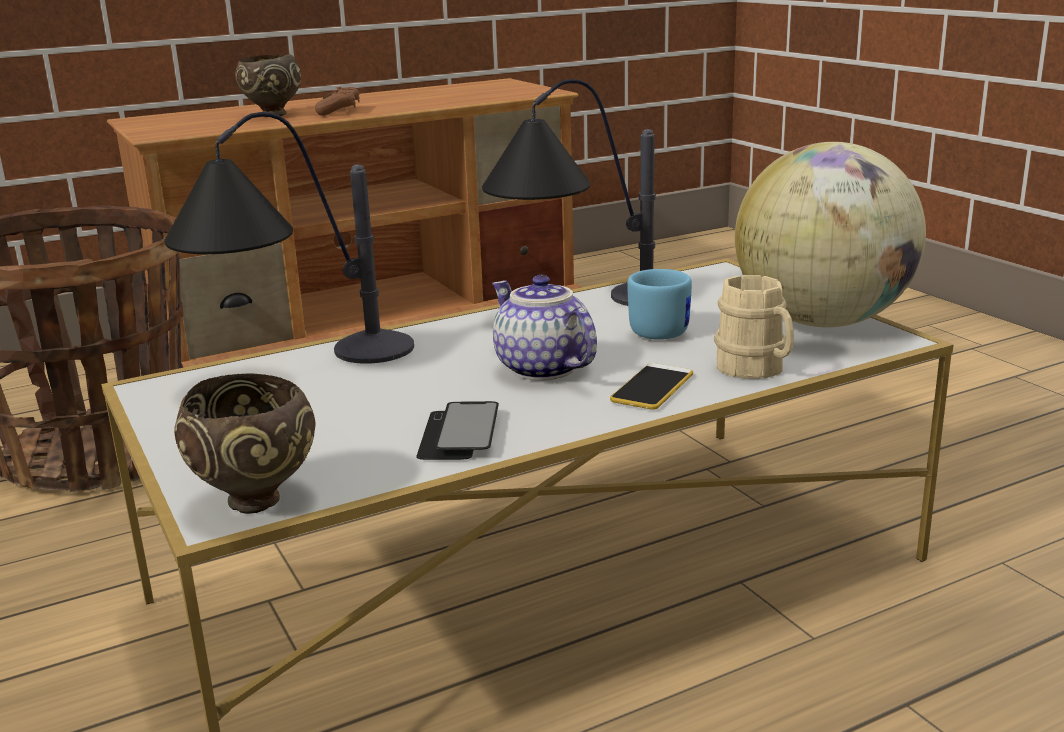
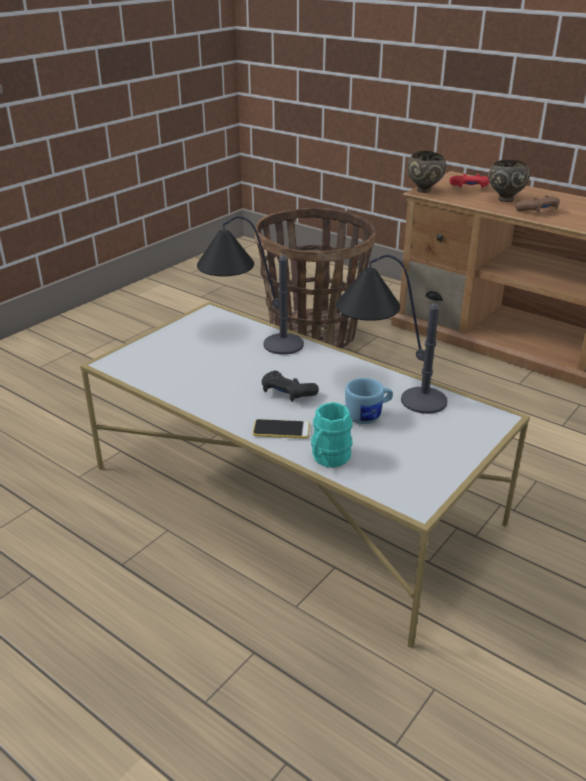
camera: 65 degrees right, 10 degrees up
(194, 120) = (469, 187): none -> red game controller
(258, 501) = (123, 366): brown bowl -> brown bowl (424, 191)
(459, 434) = (199, 391): phone -> none
(540, 368) = (287, 393): teapot -> black game controller
(756, 370) = (328, 458): beige mug -> turquoise mug
(822, 321) = (427, 471): globe -> none

